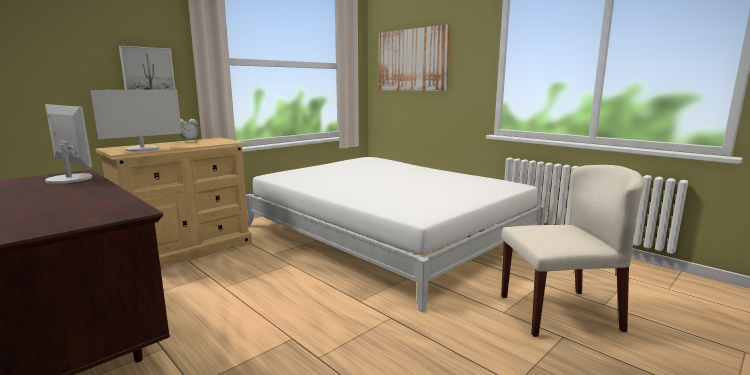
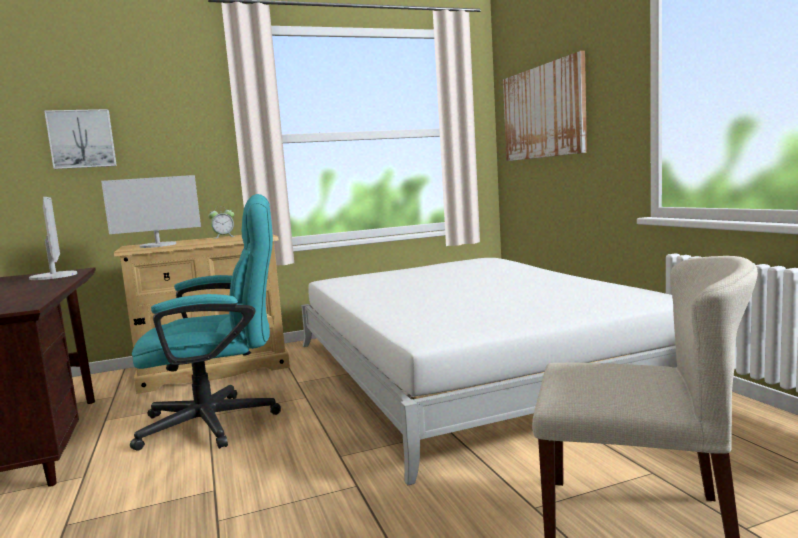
camera: 25 degrees right, 5 degrees down
(147, 71) = (187, 157): picture -> picture (82, 139)
(241, 289) = (222, 421): none -> turquoise office chair

